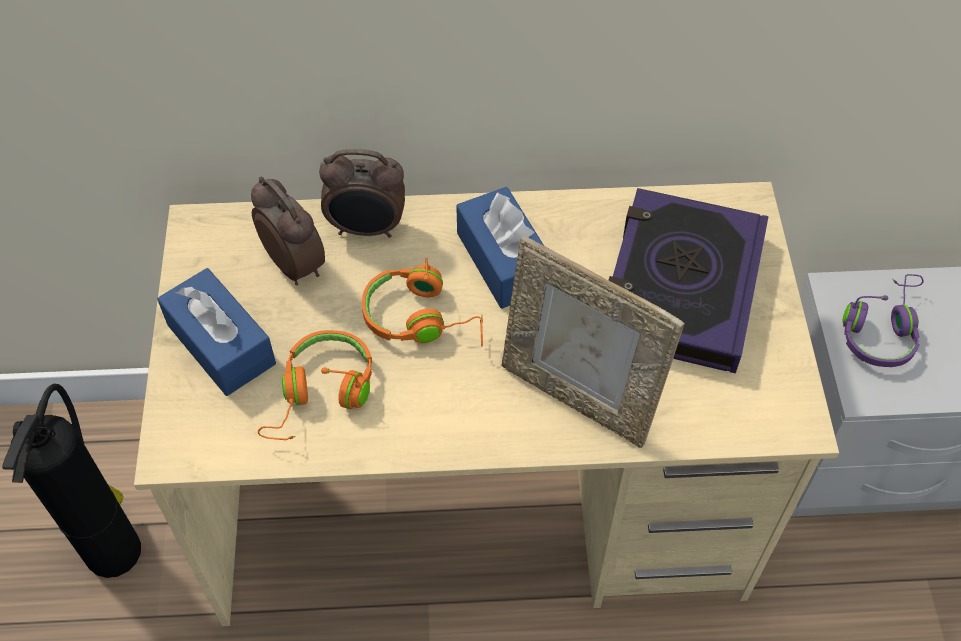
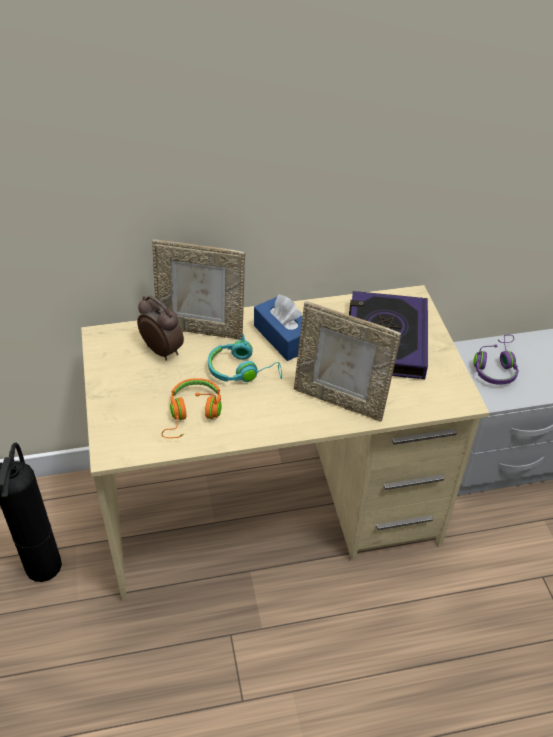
camera: 10 degrees left, 10 degrees down
(221, 344) = (127, 395): blue tissue box -> none
(367, 229) = (201, 328): alarm clock -> picture frame
(423, 318) = (243, 370): orange headphones -> turquoise headphones

